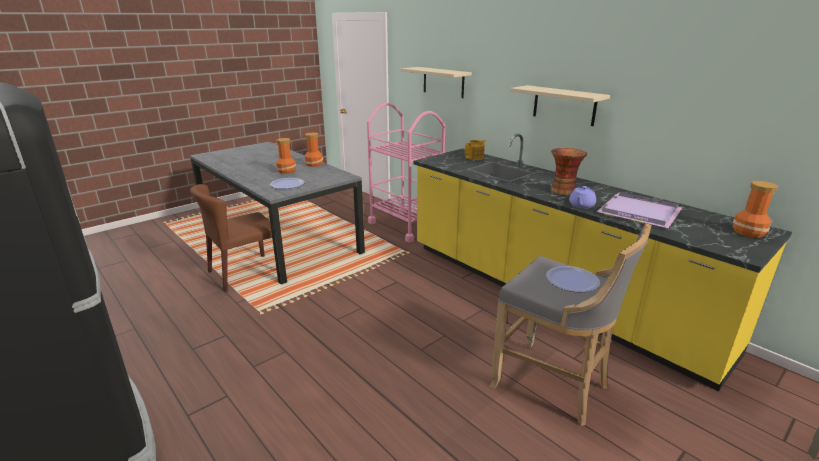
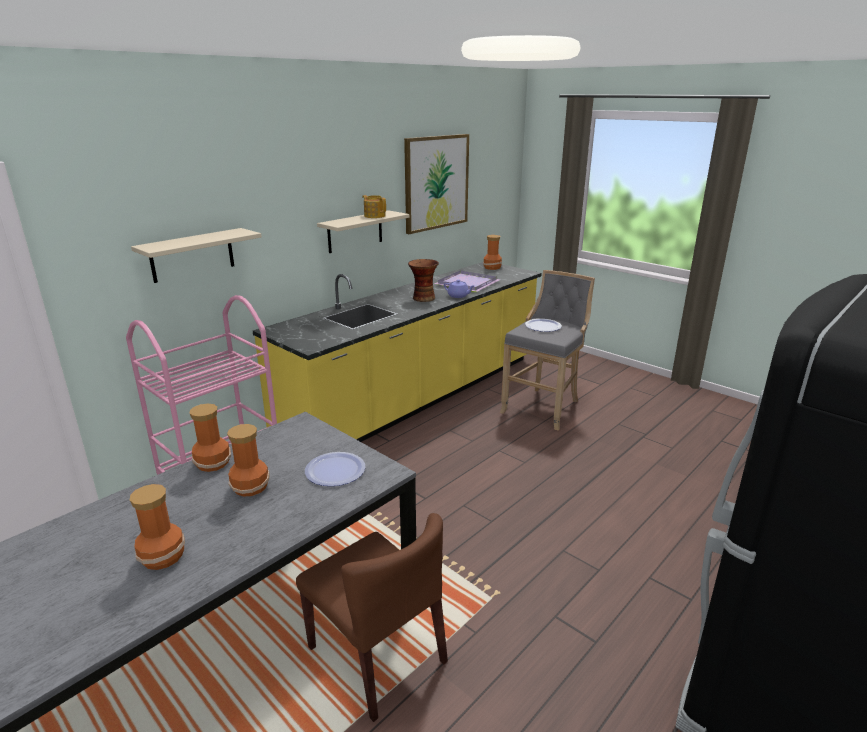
camera: 95 degrees left, 0 degrees up
(247, 163) = (163, 557): none -> vase
(475, 157) = (302, 324): teapot -> teapot (374, 216)
(702, 79) = (436, 182): none -> picture

